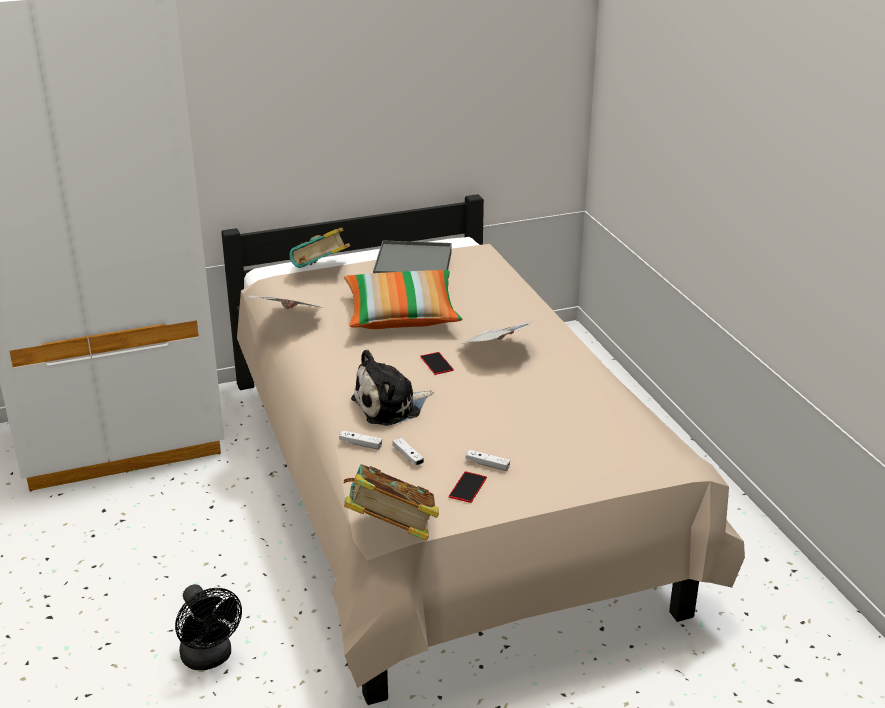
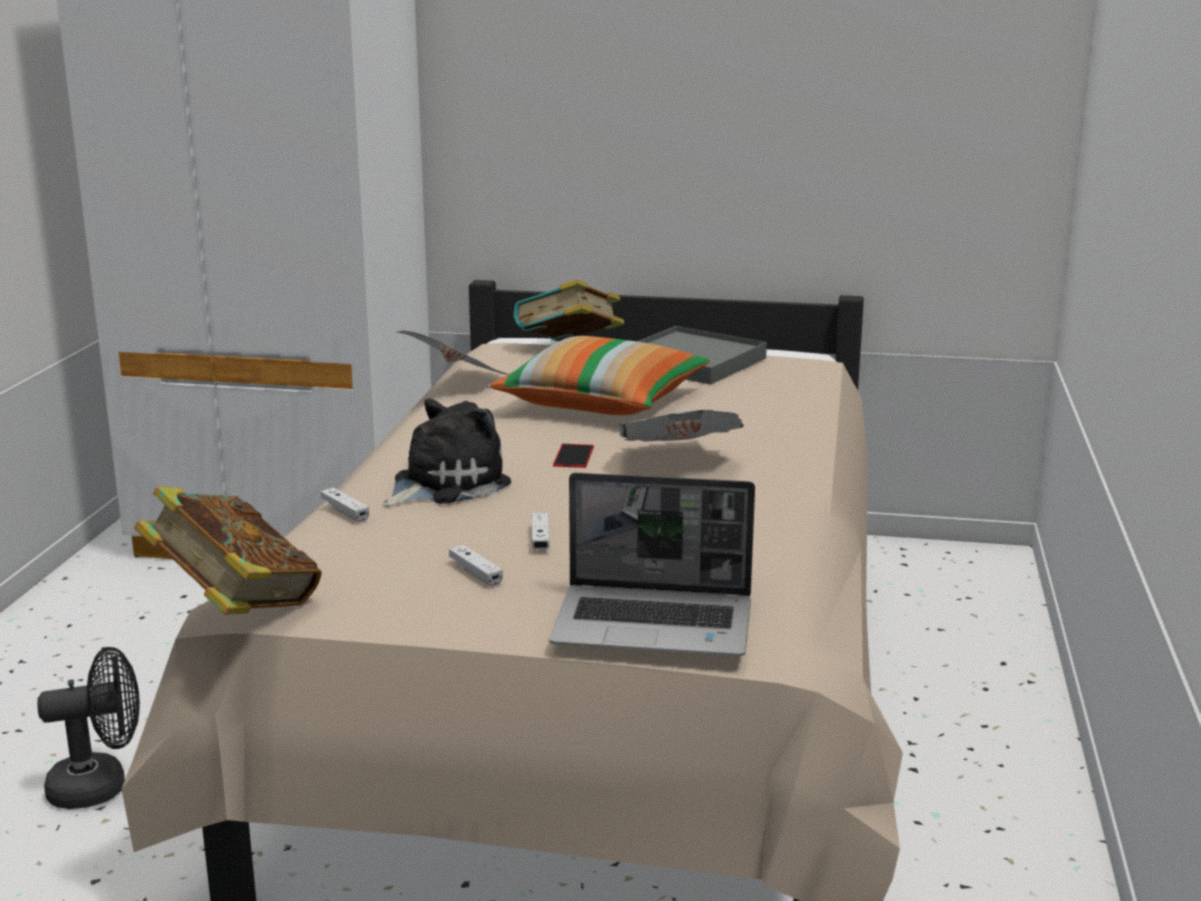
camera: 30 degrees right, 10 degrees down
(210, 658) = (100, 786): black fan -> black fan turned 105 degrees counterclockwise
(390, 406) = (444, 484): plush toy -> plush toy turned 135 degrees clockwise
(408, 456) = (384, 538): white game controller -> white game controller (540, 539)
(468, 487) = (409, 590): phone -> none
(611, 468) = (656, 624): none -> laptop

